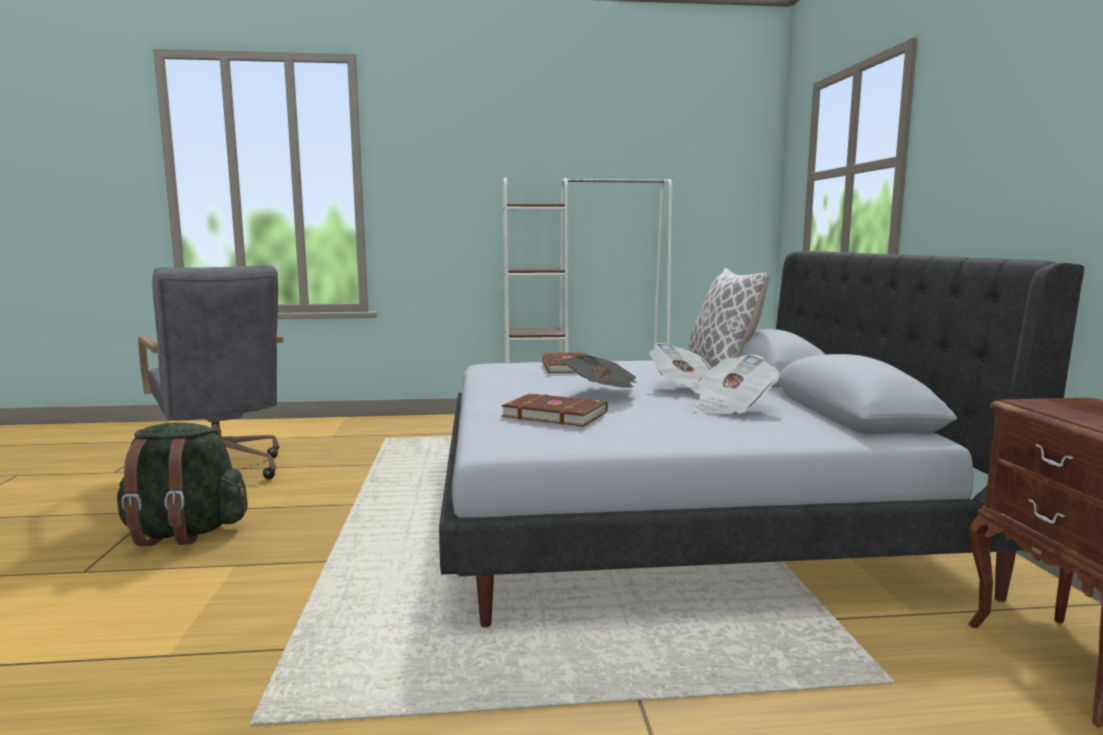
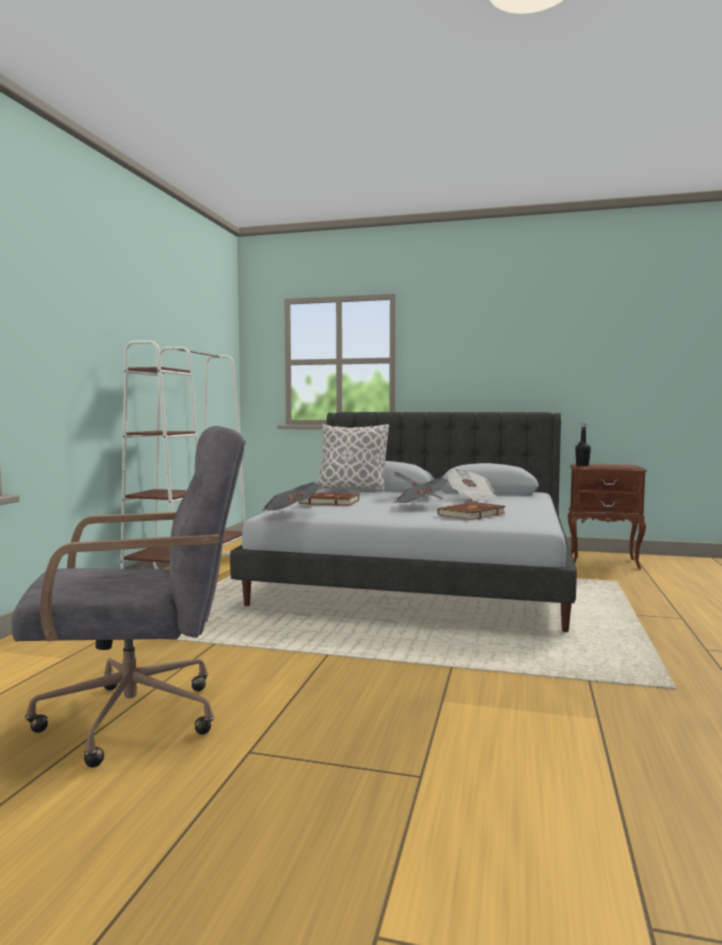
camera: 70 degrees left, 5 degrees down
(184, 533) = (342, 728): green backpack -> none
(483, 366) = (291, 513): none -> newspaper
(1036, 402) = (582, 465): none -> black bottle

